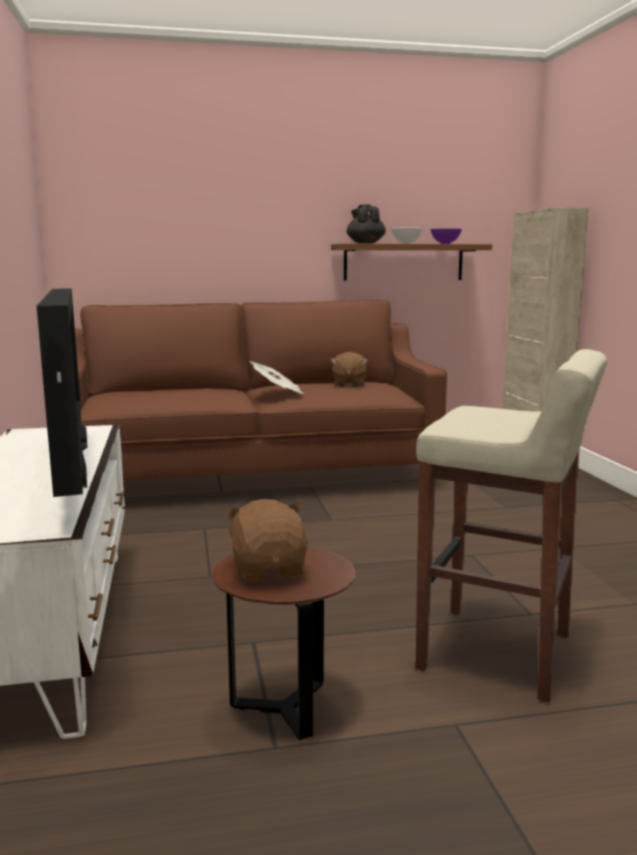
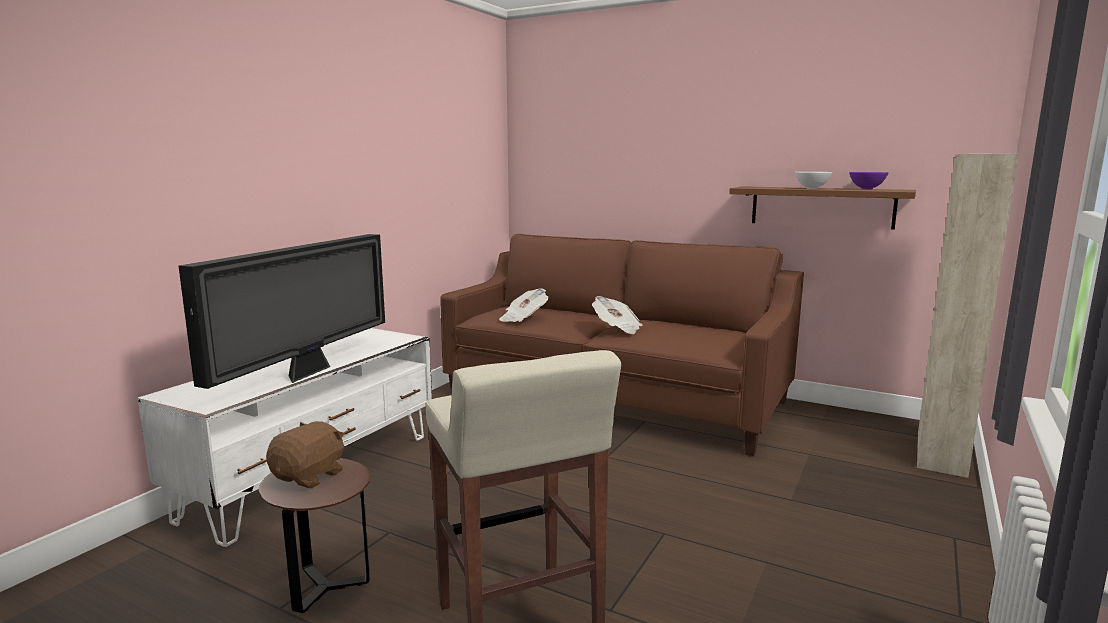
camera: 40 degrees right, 0 degrees up
(160, 399) = (523, 318): none -> newspaper
(348, 384) = (701, 331): brown plush toy -> none
(365, 243) = (768, 187): black teapot -> none

